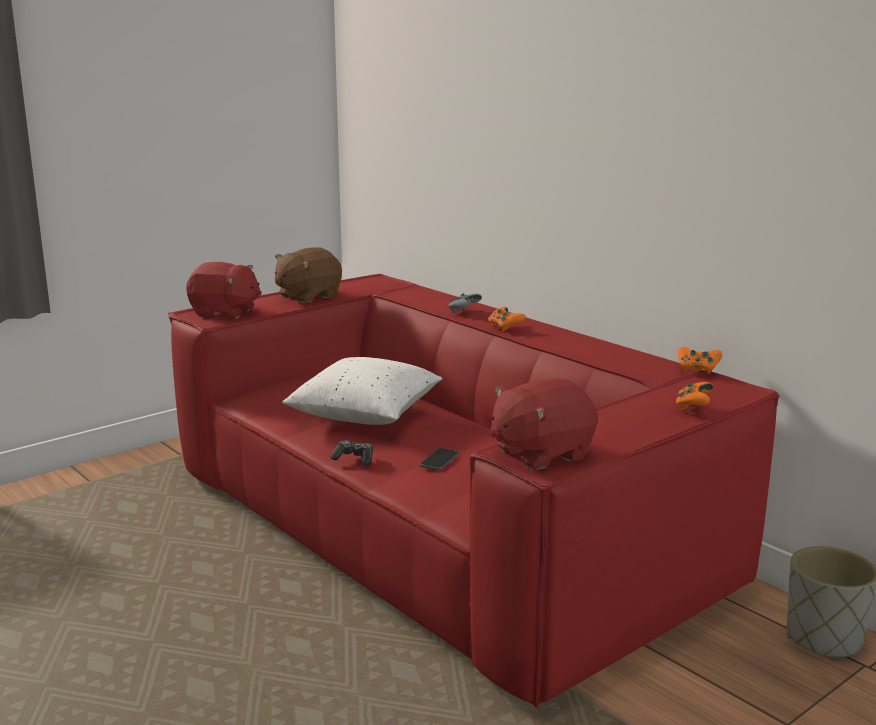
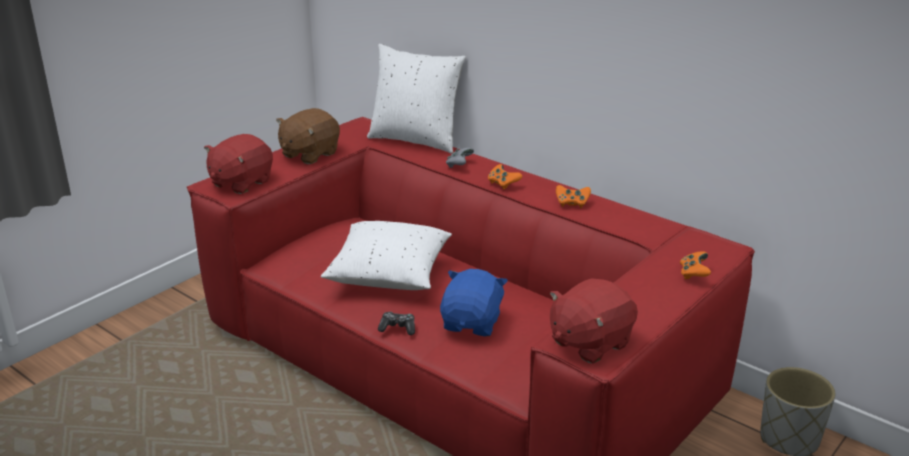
camera: 10 degrees left, 10 degrees up
(225, 312) = (240, 182): red plush toy -> red plush toy turned 120 degrees clockwise
(427, 292) = (416, 140): none -> white pillow
(439, 460) = (472, 323): phone -> blue plush toy
(697, 369) = (682, 226): orange game controller -> orange game controller (572, 203)

